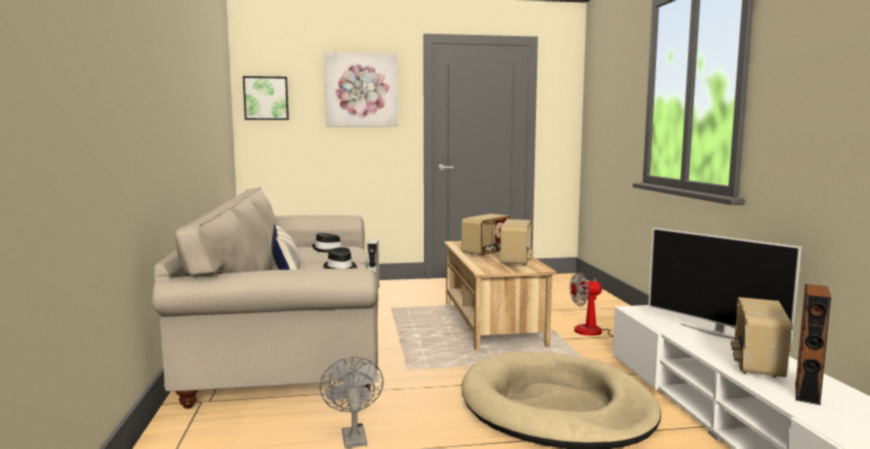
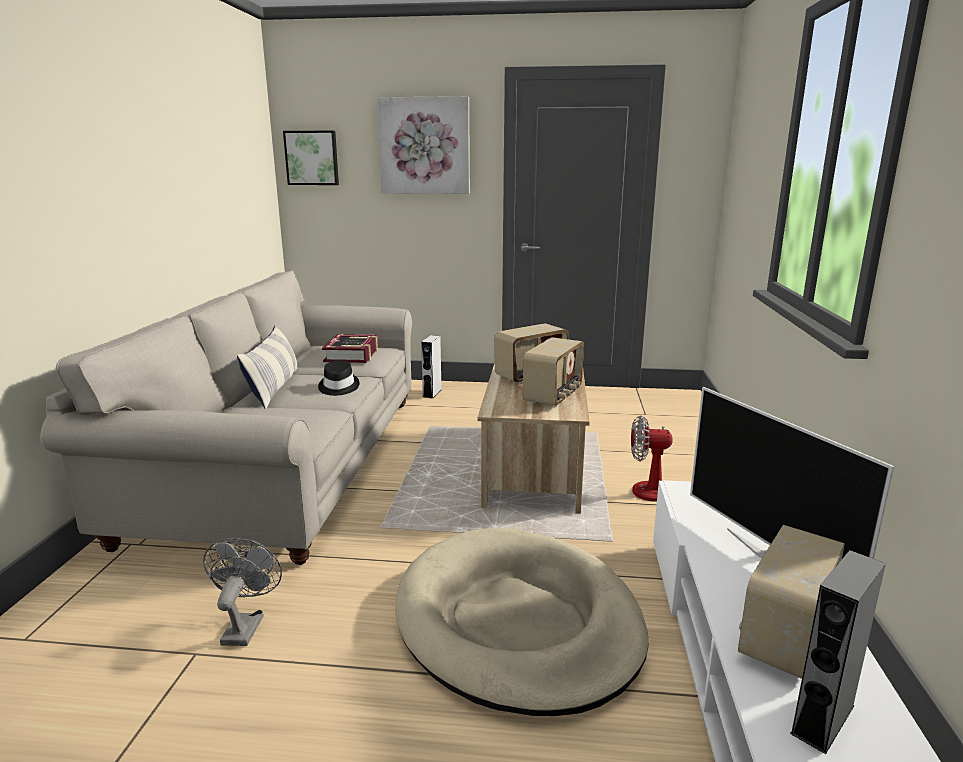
camera: 15 degrees right, 10 degrees up
(328, 250) = (352, 355): black hat -> book
(807, 393) = (822, 719): brown speaker -> grey speaker

